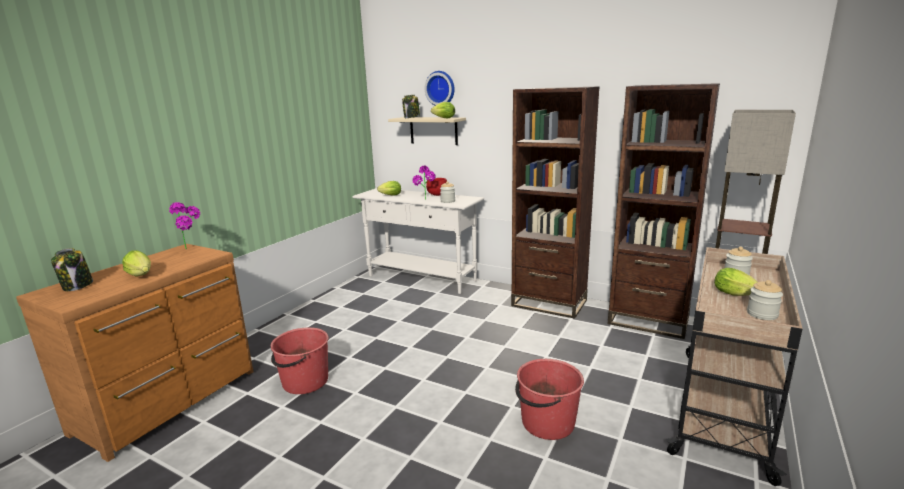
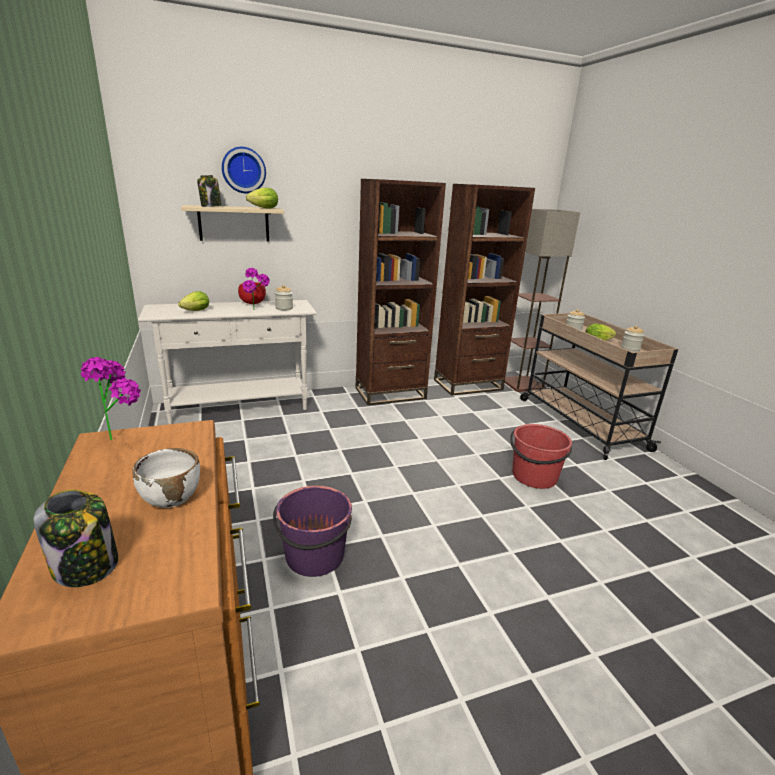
camera: 50 degrees left, 5 degrees up
(141, 276) = (171, 497): lettuce -> white bowl
(304, 382) = (314, 557): red bucket -> purple bucket

